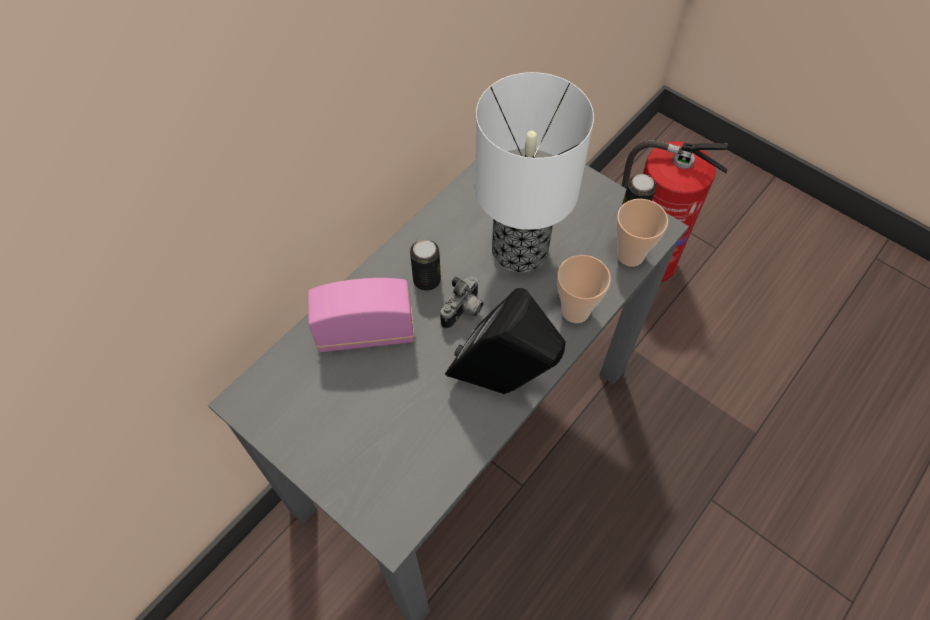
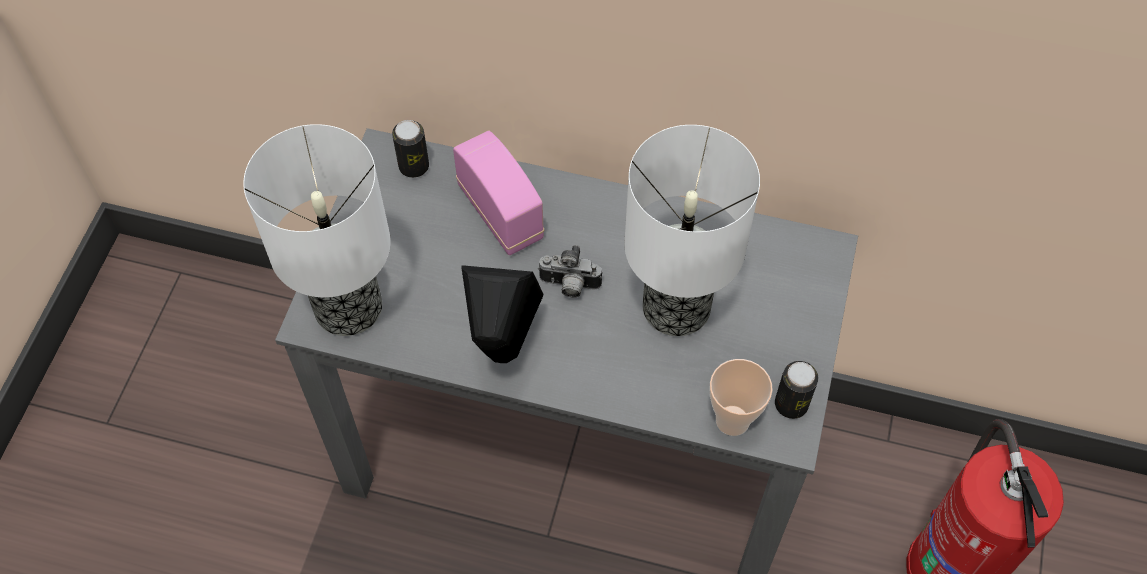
camera: 65 degrees right, 0 degrees up
(392, 490) = (349, 305): none -> table lamp
(427, 280) = (589, 238): can -> can (414, 166)
(575, 311) = (626, 389): cup -> none

